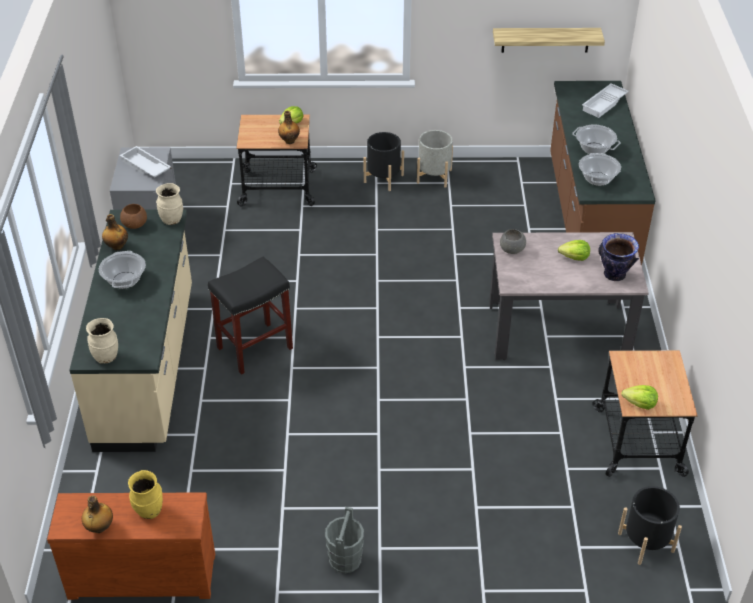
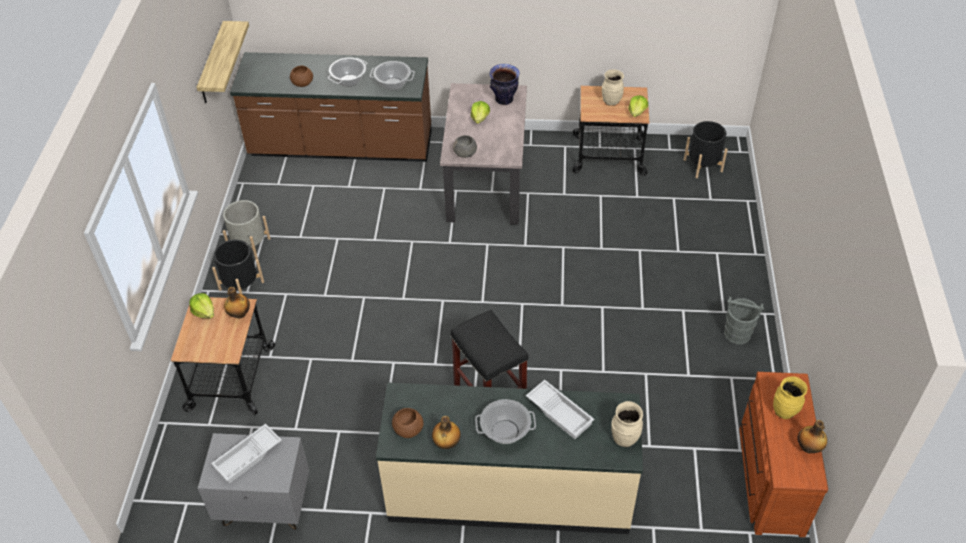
camera: 85 degrees left, 5 degrees up
(172, 220) = (405, 394): beige vase -> beige vase (611, 101)
(580, 120) = (302, 83): none -> brown bowl
(605, 104) = (280, 66): white tray -> white tray (560, 412)

